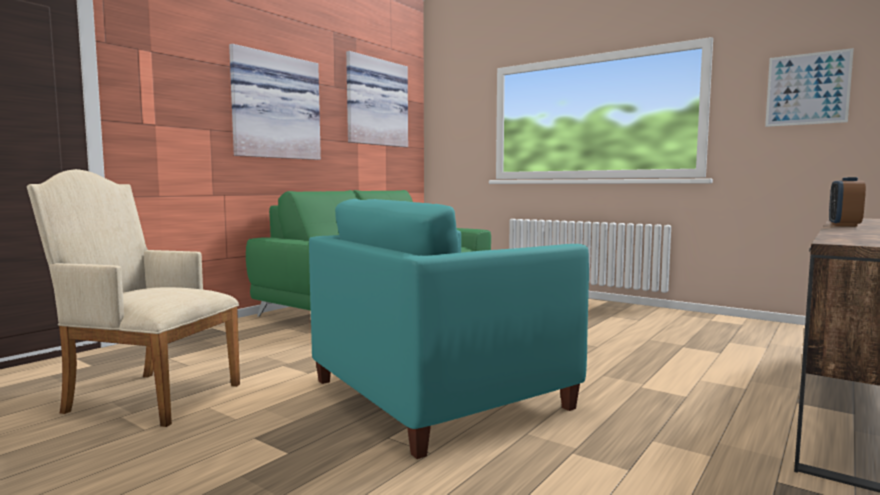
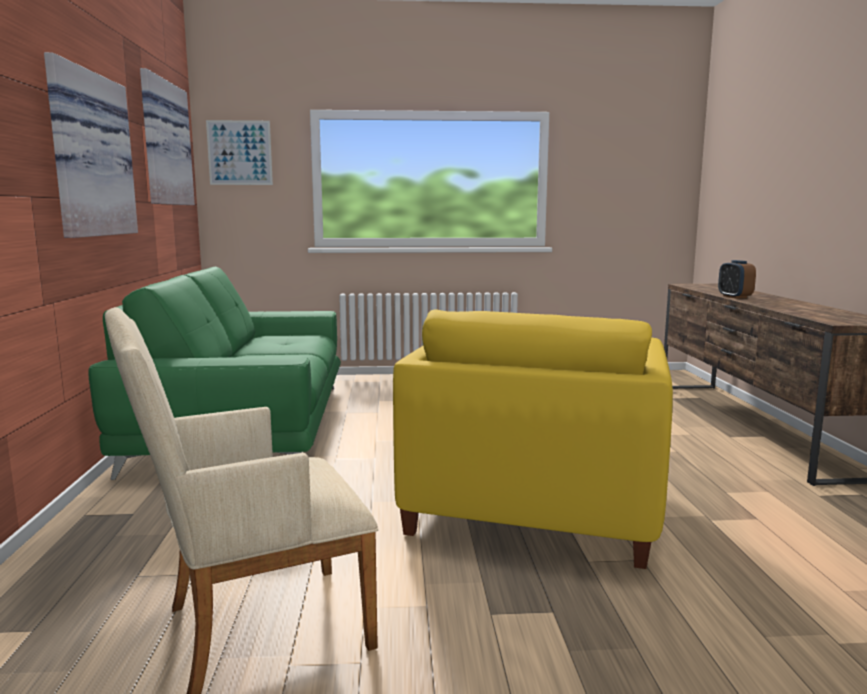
camera: 40 degrees left, 5 degrees up
(440, 394) = (534, 507): turquoise armchair -> yellow armchair
(807, 89) = (623, 170): picture -> picture (239, 153)

